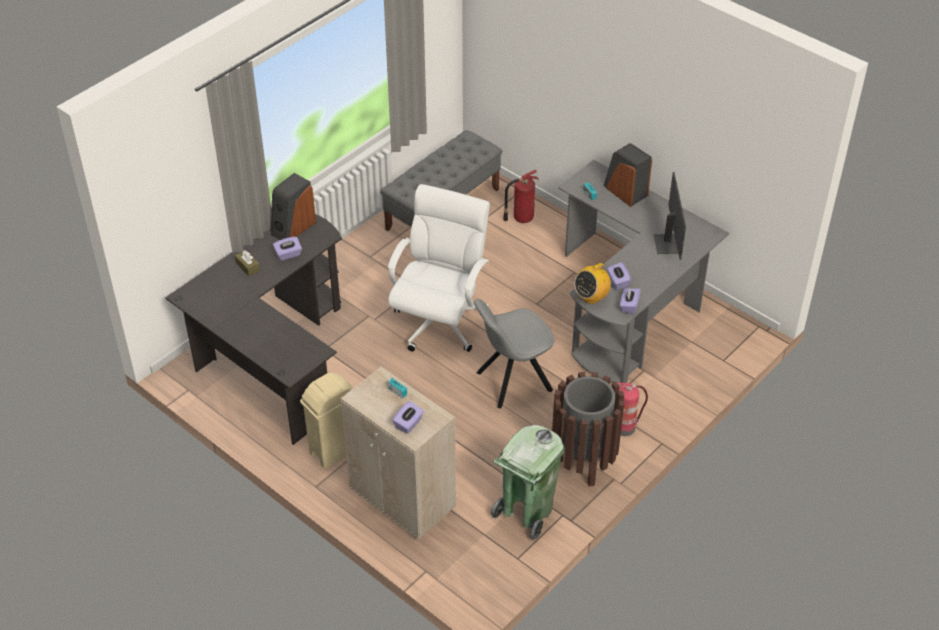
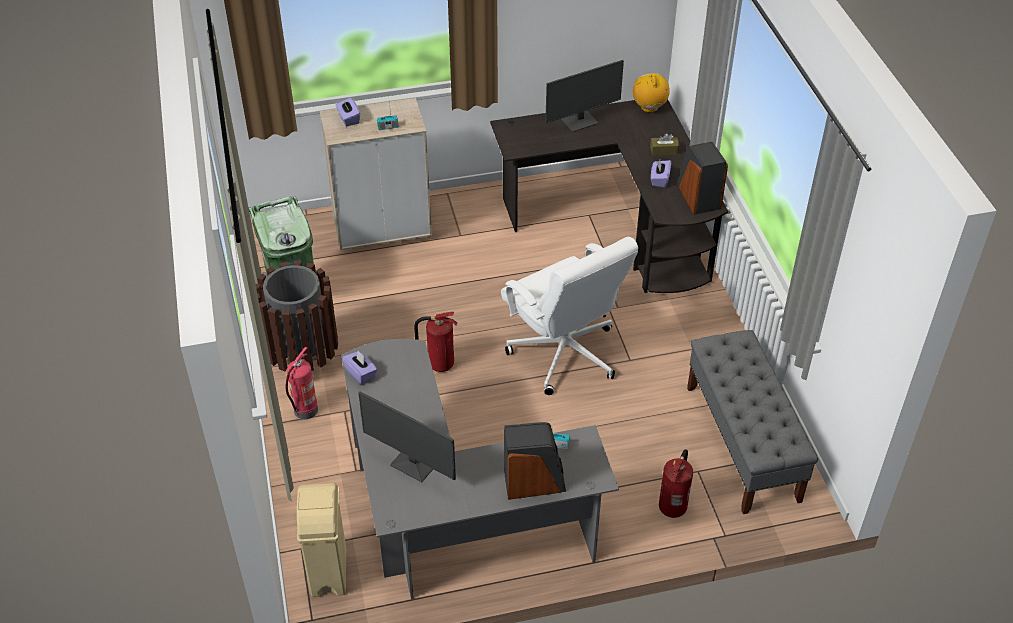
camera: 125 degrees right, 0 degrees up
(246, 331) = (580, 121): none -> monitor
(335, 450) = (473, 218): beige trash can -> beige trash can (328, 573)
(513, 381) = (439, 364): grey chair -> fire extinguisher
(591, 297) = (401, 352): radio -> radio (649, 107)
(618, 282) = (401, 385): purple tissue box -> none

